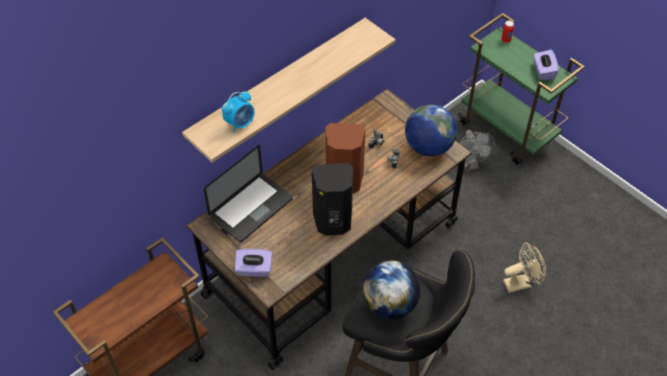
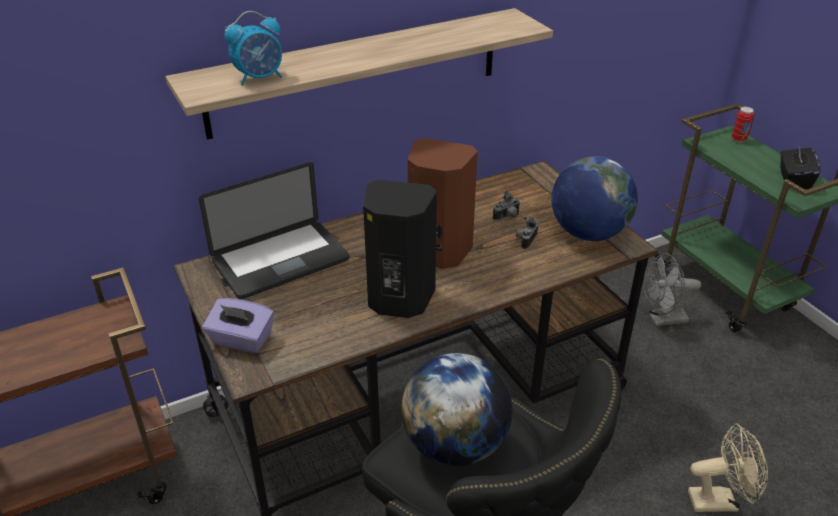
camera: 15 degrees right, 15 degrees down
(470, 164) = (662, 319): grey fan -> grey fan turned 75 degrees clockwise
(543, 71) = (793, 179): purple tissue box -> black tissue box

